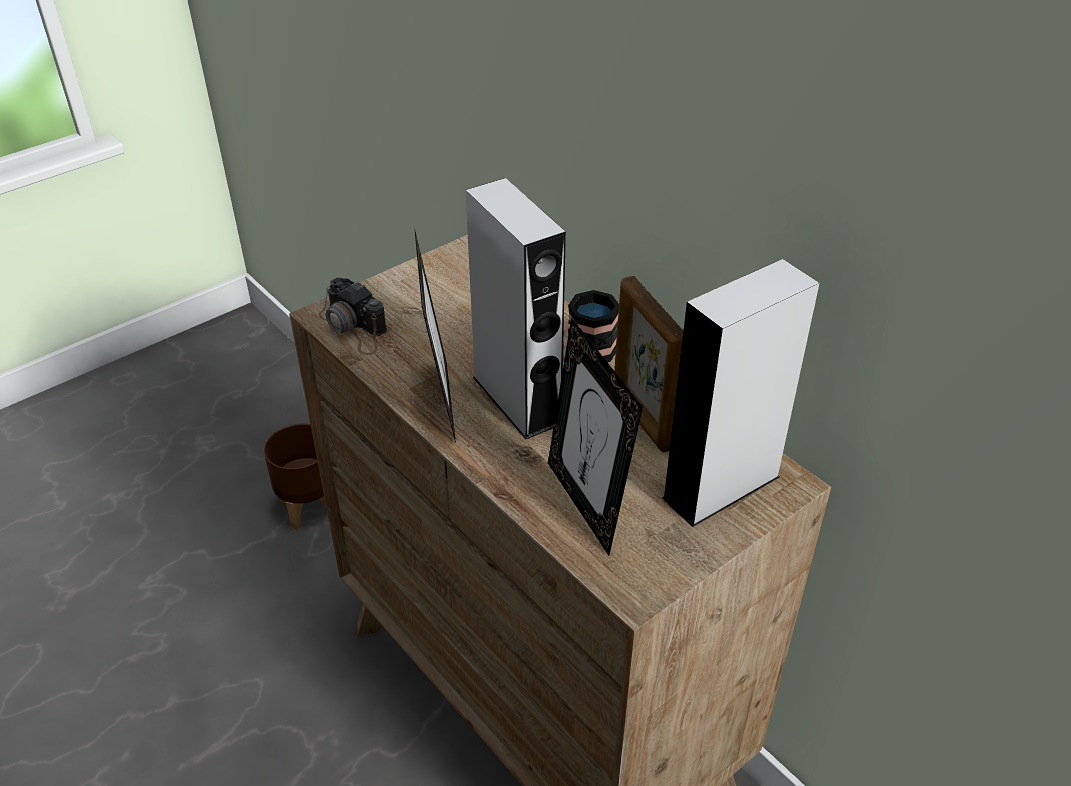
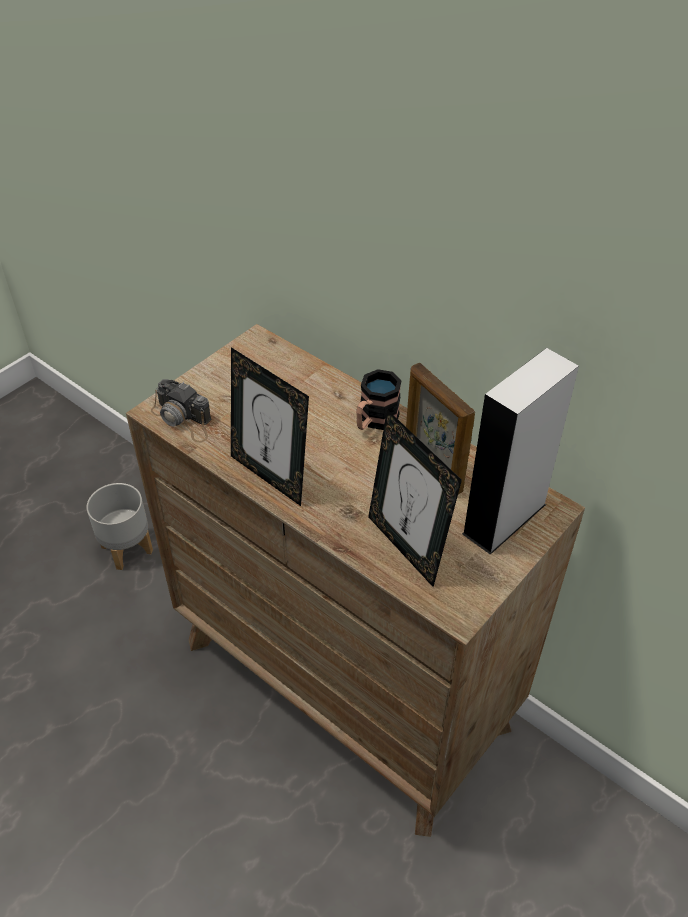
camera: 10 degrees left, 5 degrees up
(310, 506) = (128, 548): brown planter -> grey planter
(440, 401) = (270, 476): picture frame -> picture frame turned 150 degrees clockwise
(517, 400) = (331, 466): grey speaker -> none

